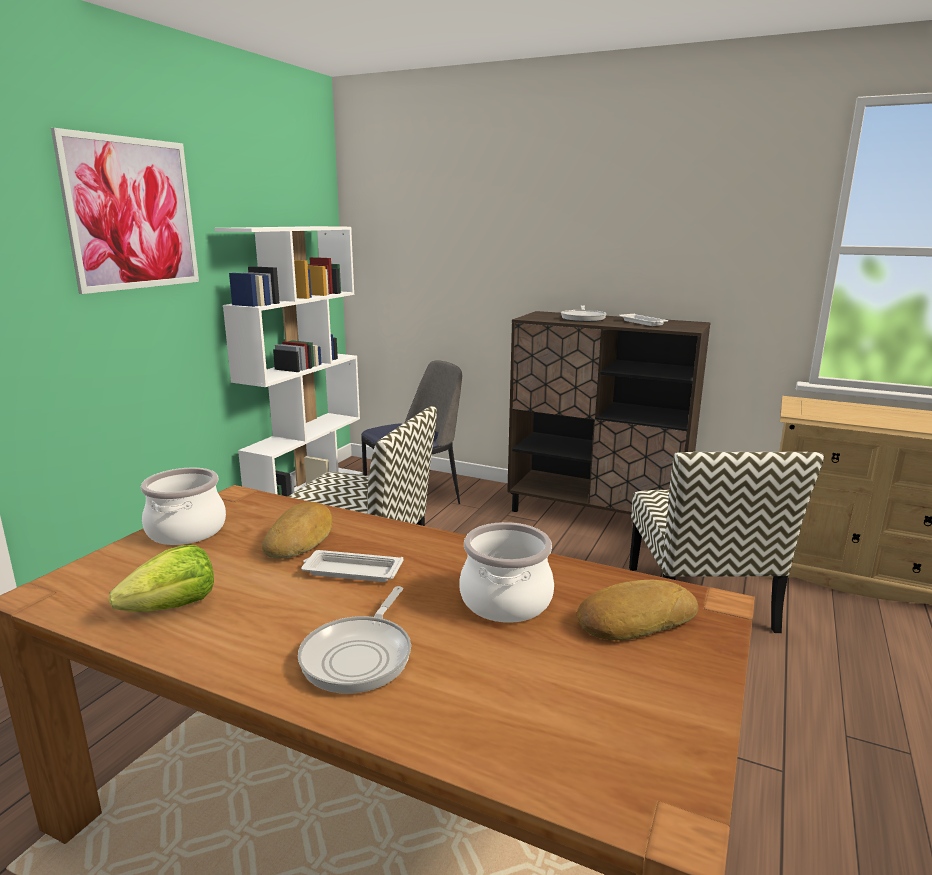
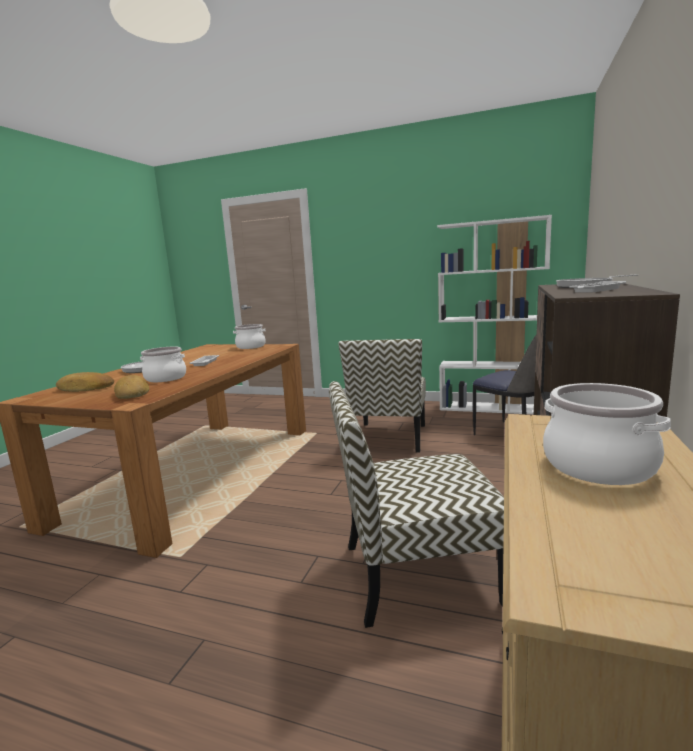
camera: 85 degrees right, 5 degrees down
(132, 214) = (391, 224): picture -> none
(173, 607) = (192, 354): lettuce -> none
(301, 538) = (239, 355): bread -> bread (85, 388)
(868, 415) = (598, 466): none -> cooking pot

